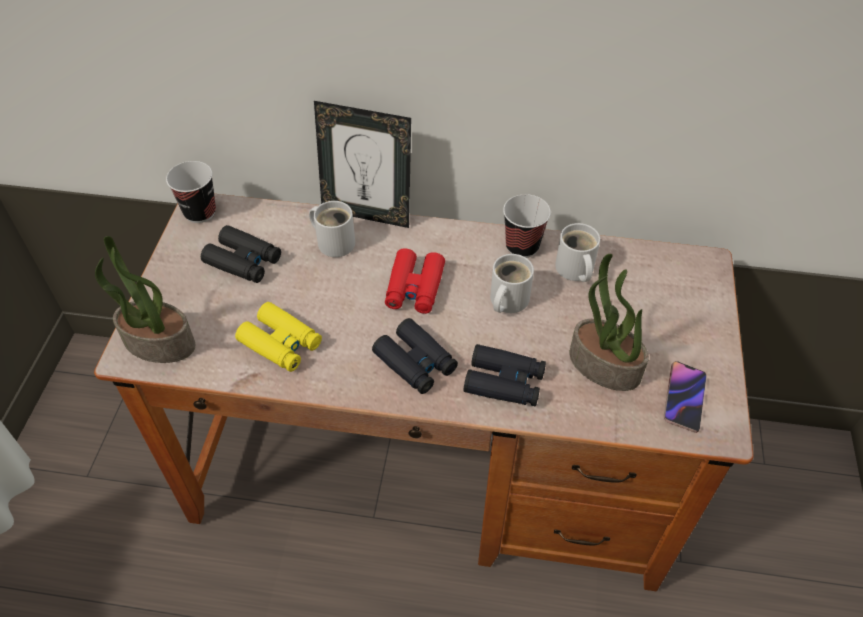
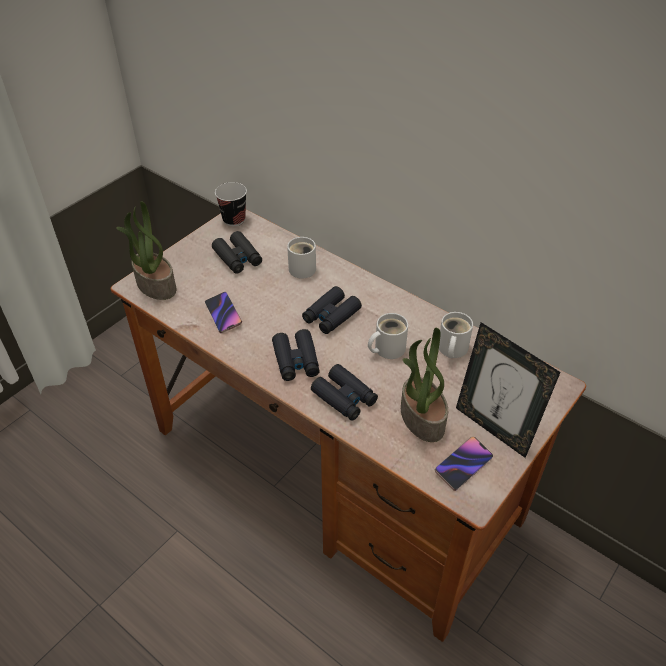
camera: 30 degrees right, 5 degrees down
(281, 343) = (223, 314): yellow binoculars -> phone
(367, 213) = (336, 258): picture frame -> picture frame (493, 428)
(414, 288) = (331, 316): red binoculars -> black binoculars
(522, 247) = (425, 319): cup -> none

